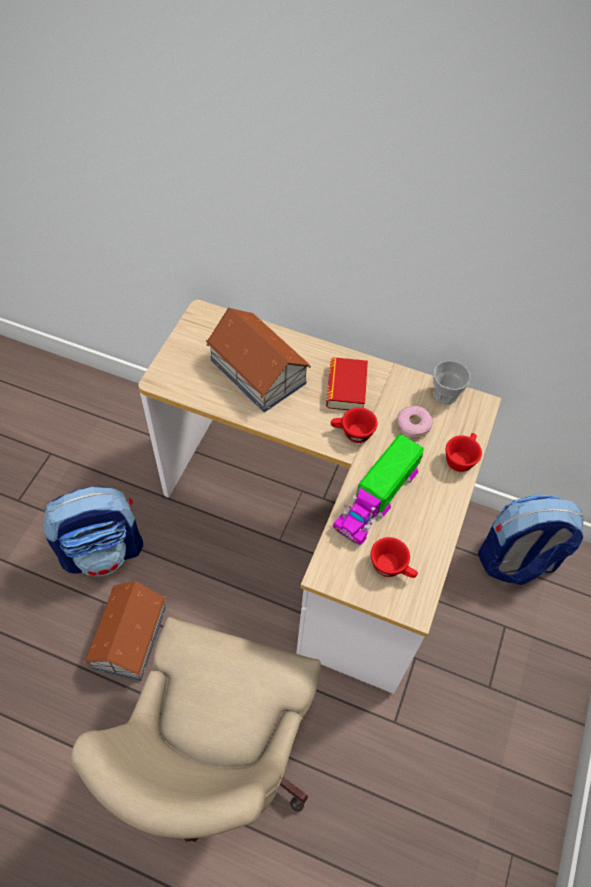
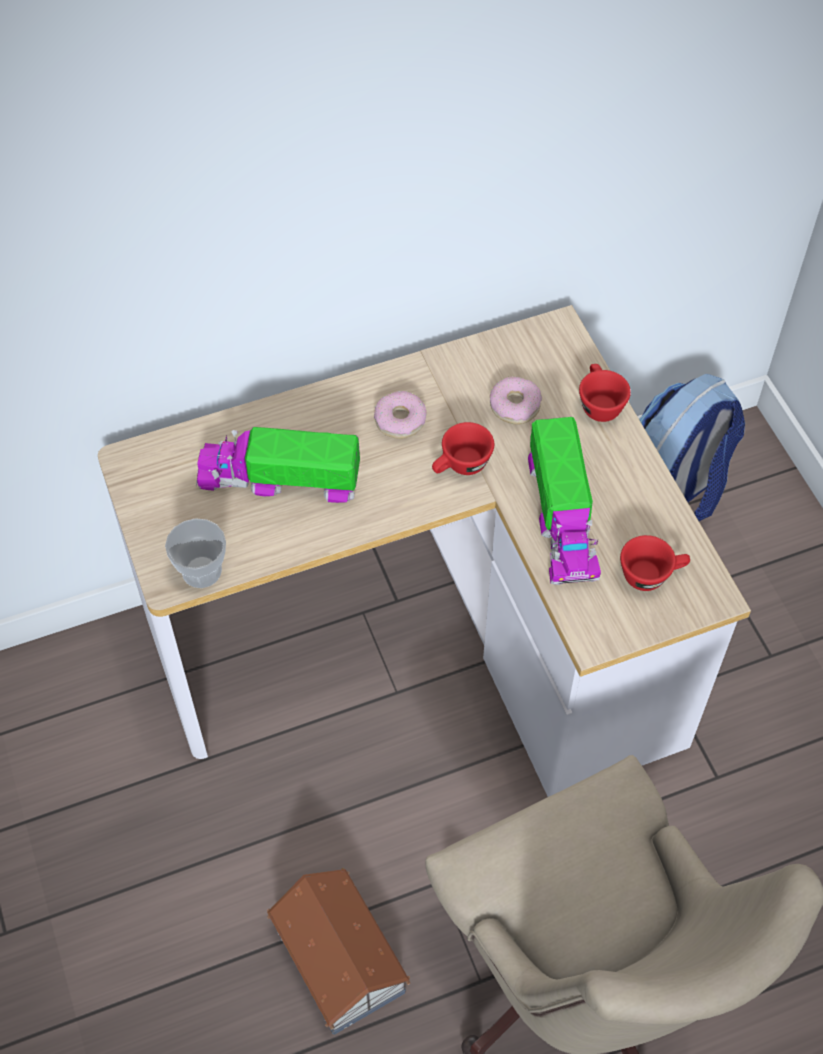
camera: 40 degrees left, 0 degrees up
(103, 550) = (193, 891): backpack -> none
(258, 372) = (279, 479): toy house -> toy truck
(346, 388) = (400, 420): book -> donut
(445, 394) = (512, 345): cup -> cup (201, 571)

